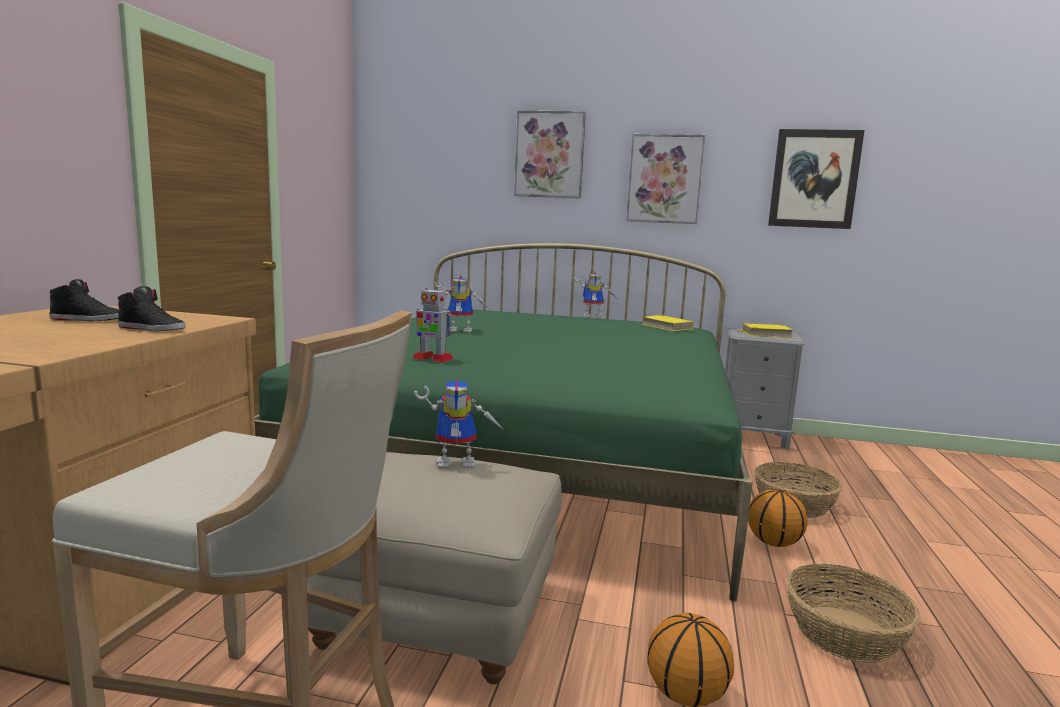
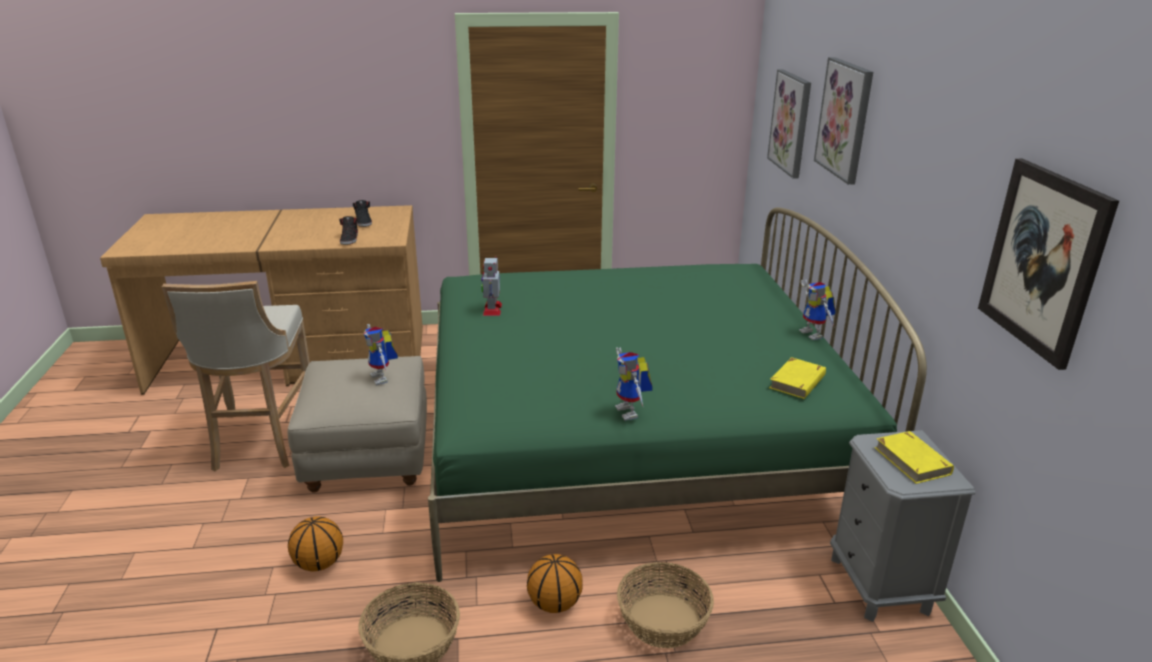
camera: 70 degrees right, 15 degrees up
(462, 330) = (613, 295): toy robot -> toy robot (631, 412)
(664, 179) = (912, 189): picture -> picture (790, 122)

